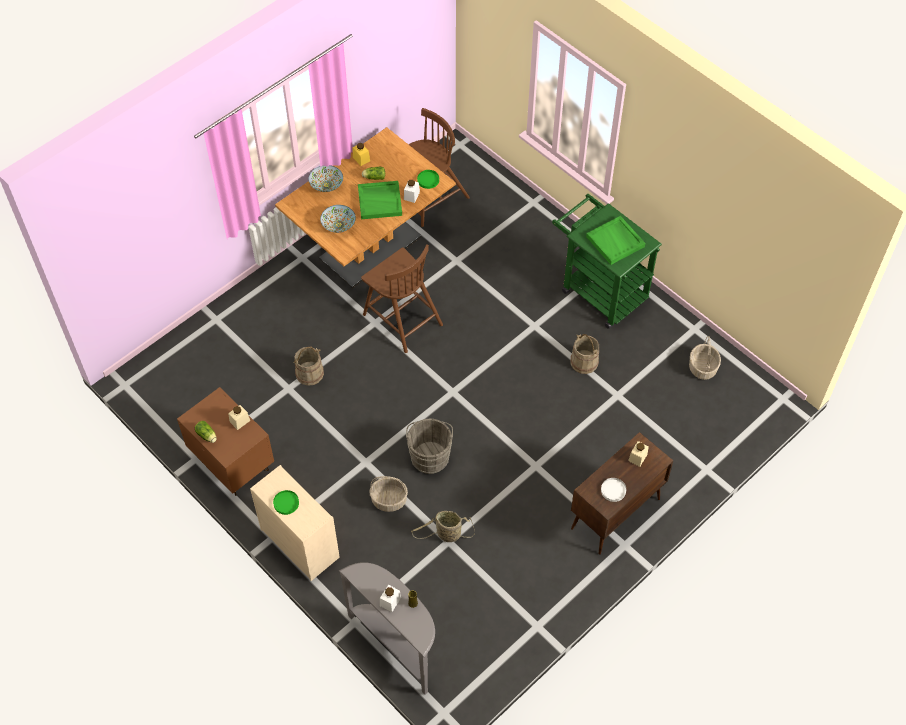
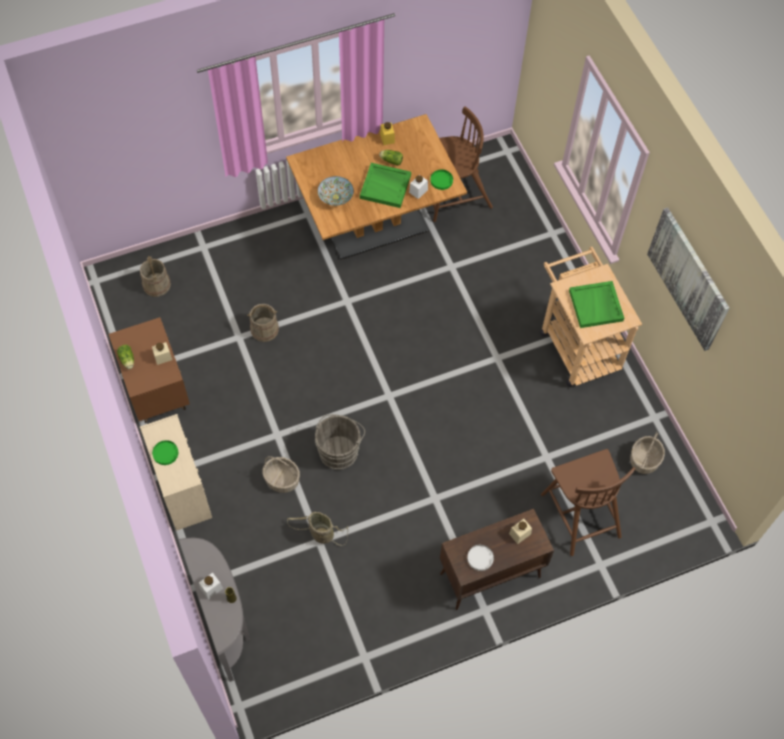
camera: 20 degrees right, 5 degrees up
(326, 185) = (342, 153): bowl -> none
(401, 318) = (373, 306): brown chair -> brown chair (580, 513)
(584, 362) = (528, 411): beige bucket -> beige bucket (156, 285)
(598, 290) = (576, 344): green cart -> beige cart
(697, 183) = (688, 278): none -> picture

